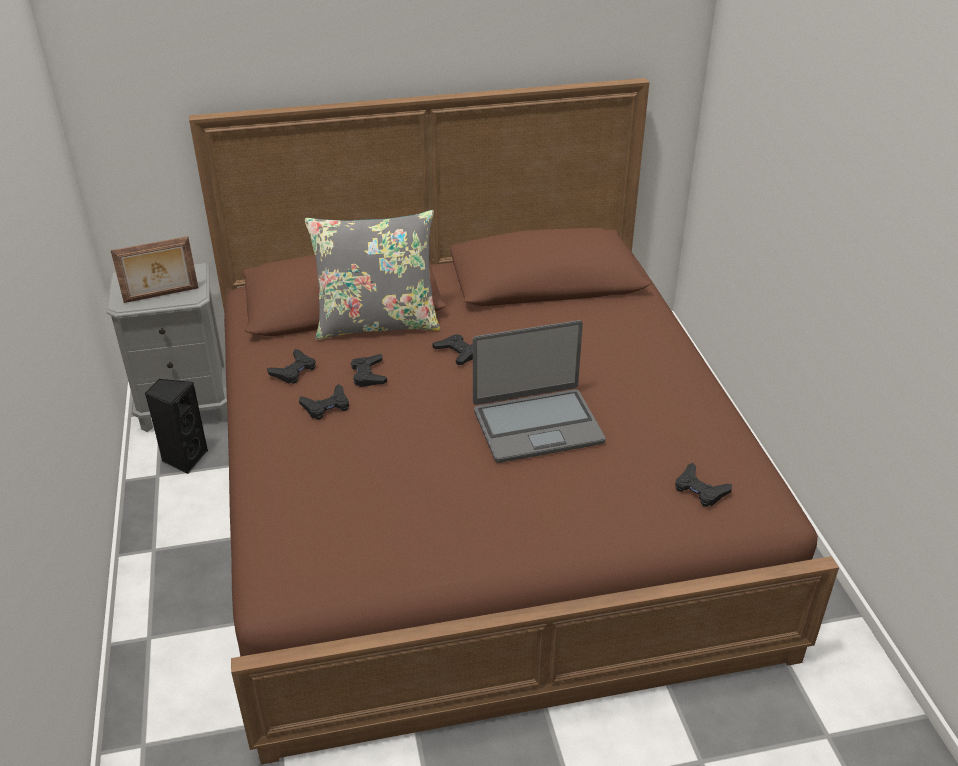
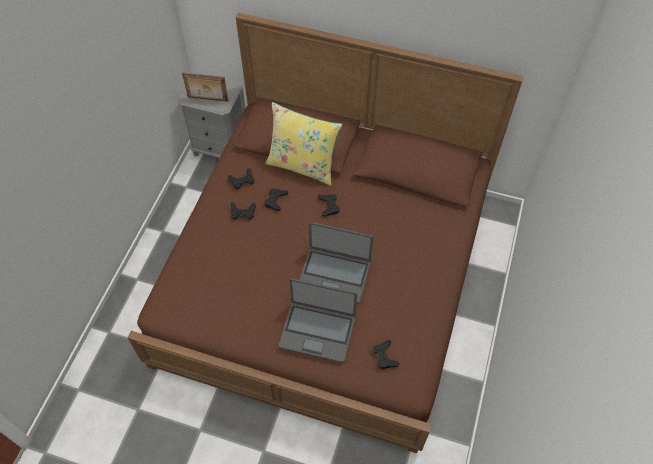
camera: 30 degrees right, 20 degrees up
(184, 458) = (203, 181): black speaker -> none
(377, 323) = (303, 165): grey pillow -> yellow pillow
(574, 502) = (317, 331): none -> laptop

